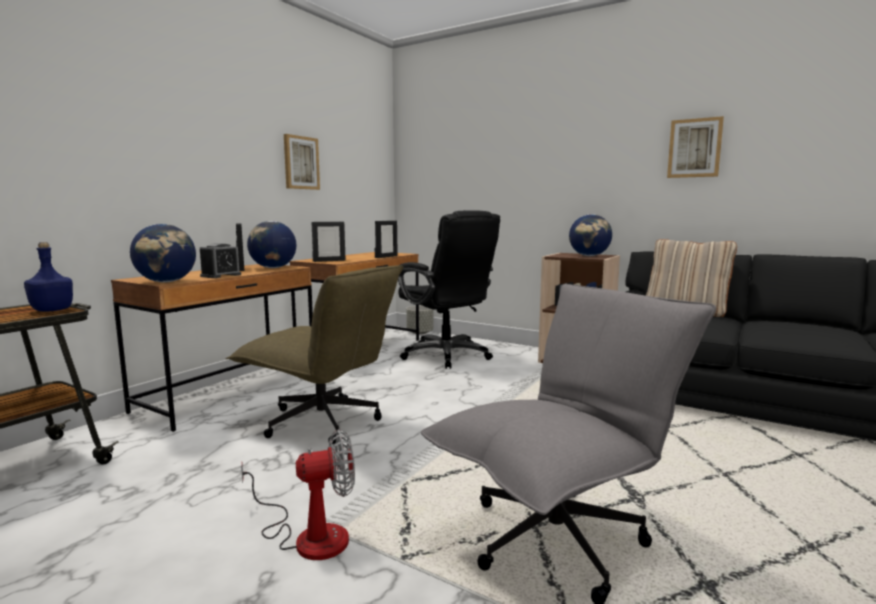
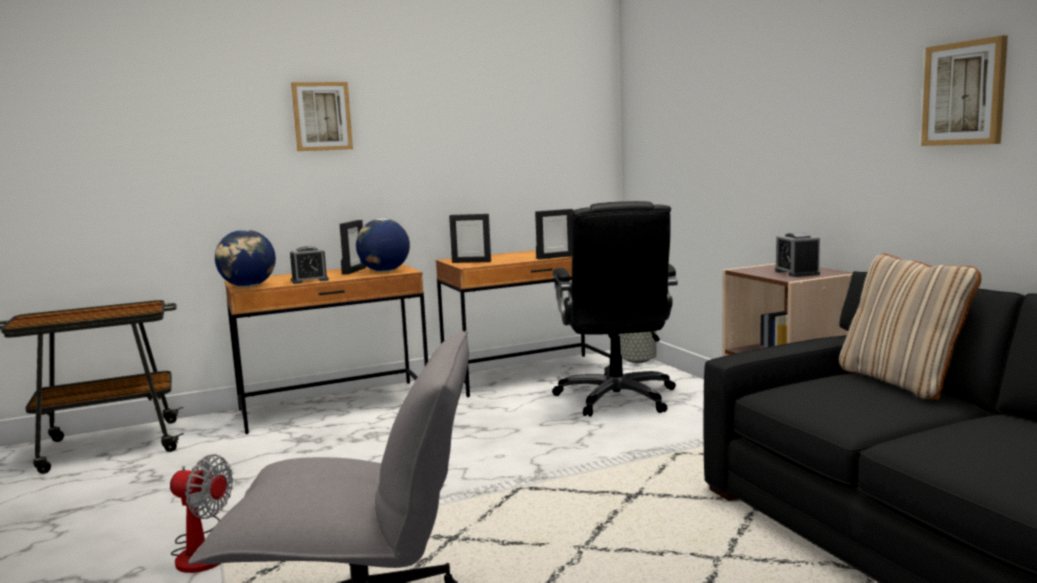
camera: 35 degrees right, 0 degrees up
(51, 310) = (143, 309): blue bottle -> none
(301, 163) = (457, 141): picture -> picture (322, 116)
(320, 421) = (363, 451): beige office chair -> none
(589, 256) = (797, 273): globe -> alarm clock

